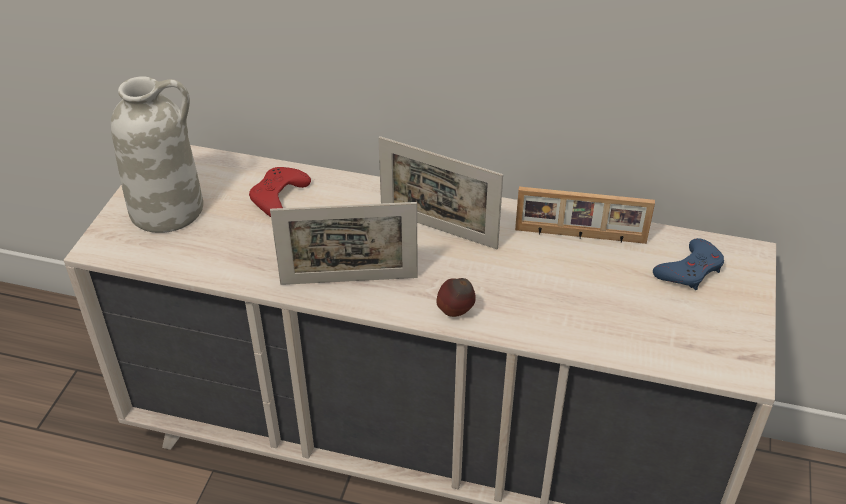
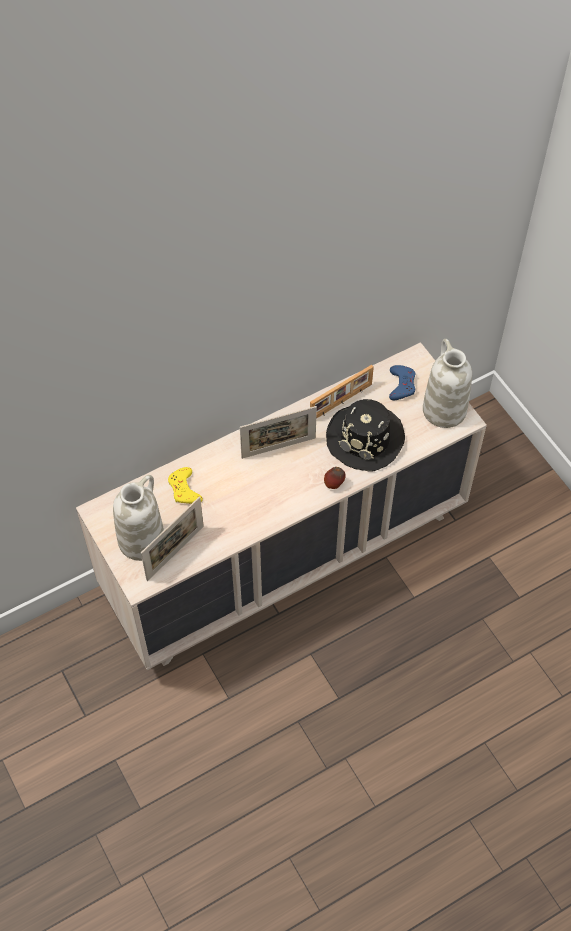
camera: 45 degrees left, 15 degrees up
(278, 196) = (184, 489): red game controller -> yellow game controller
(349, 280) = (273, 506): picture frame -> picture frame (175, 553)
(564, 293) = (366, 438): none -> black hat
(722, 336) = (443, 409): none -> white vase

